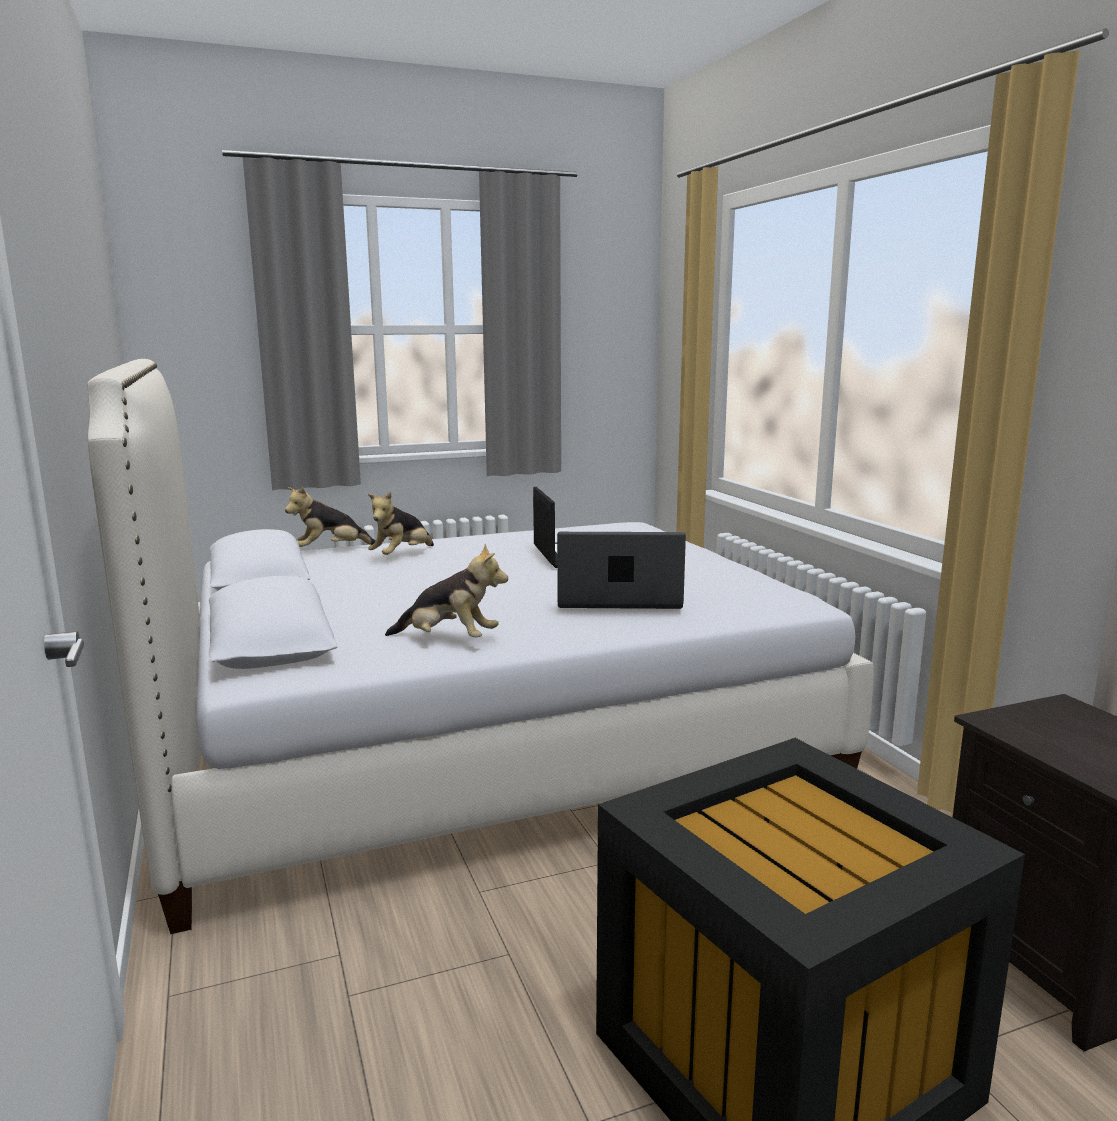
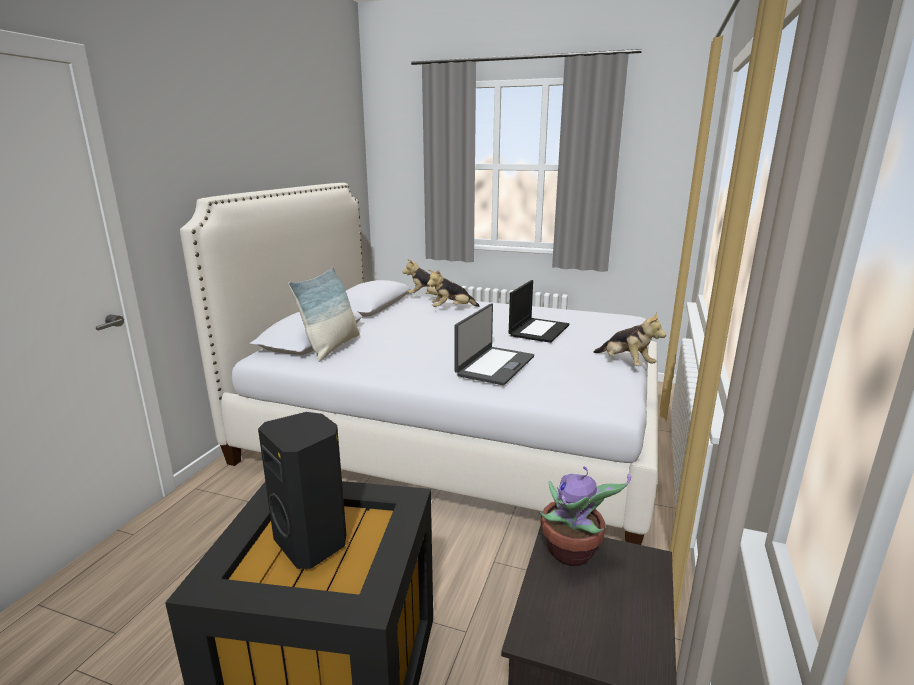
camera: 40 degrees right, 5 degrees up
(339, 638) = (331, 347): none -> pillow
(449, 640) = (368, 363): plush toy -> plush toy (625, 364)
(619, 599) = (494, 365): laptop -> laptop turned 75 degrees clockwise
(790, 840) = (313, 542): none -> black speaker
(1020, 724) = (571, 553): none -> potted plant

